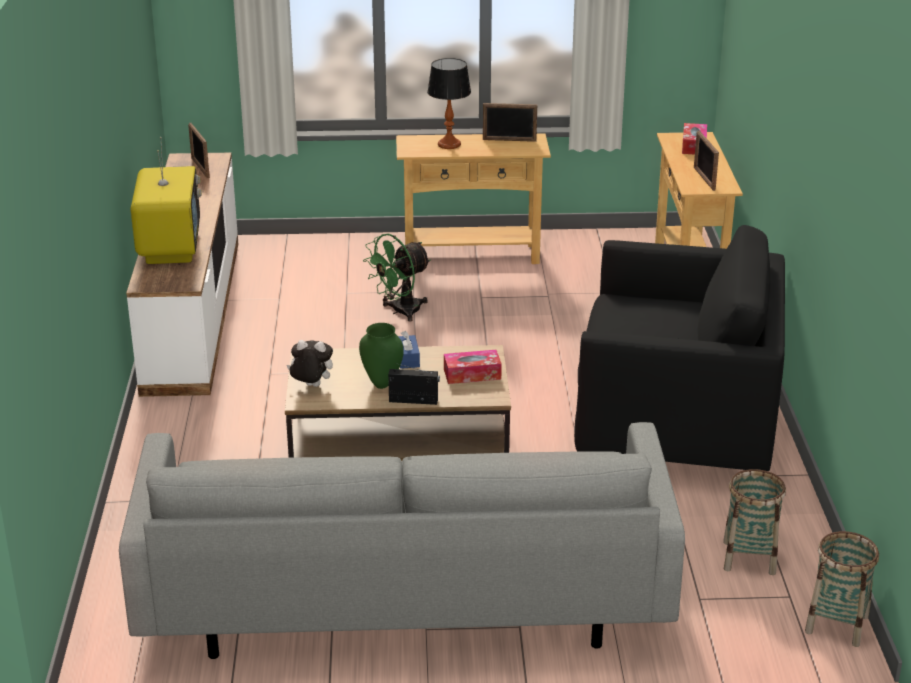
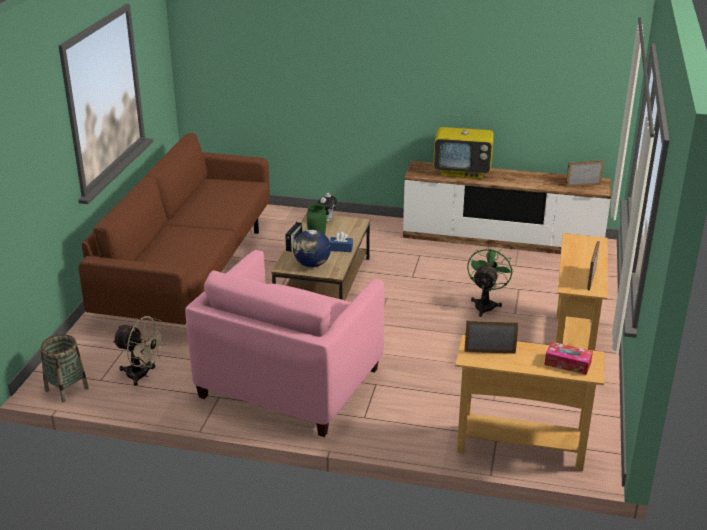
camera: 105 degrees right, 0 degrees up
(400, 311) = (485, 304): green fan -> green fan turned 45 degrees clockwise
(405, 597) = (190, 270): grey sofa -> brown sofa
(449, 144) = (584, 254): table lamp -> none
(472, 374) = (312, 265): tissue box -> globe
(675, 426) = (290, 382): black armchair -> pink armchair
(749, 558) = (142, 375): basket -> beige fan

